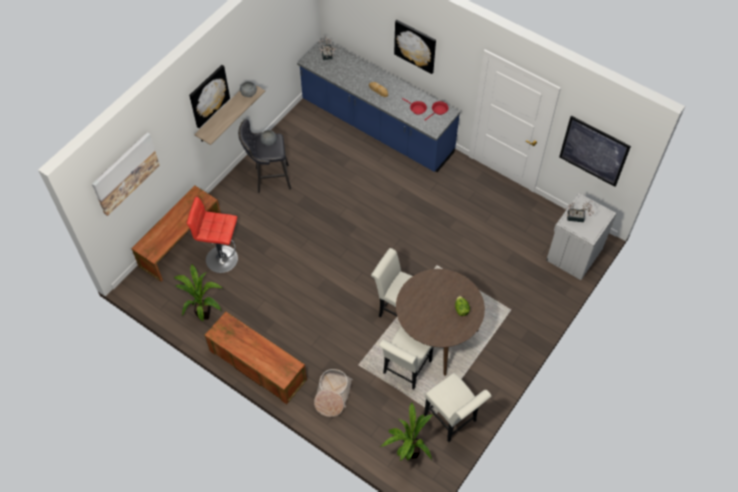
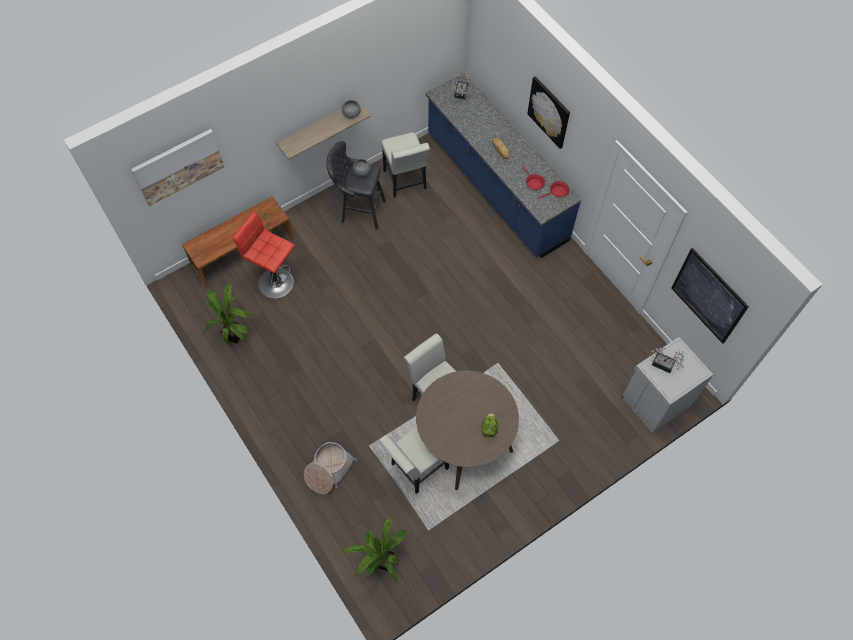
camera: 20 degrees right, 5 degrees up
(209, 96) = (300, 105): picture -> none
(256, 365) = (264, 410): brown bench -> none
(452, 420) = (444, 543): white chair -> white chair (406, 182)

